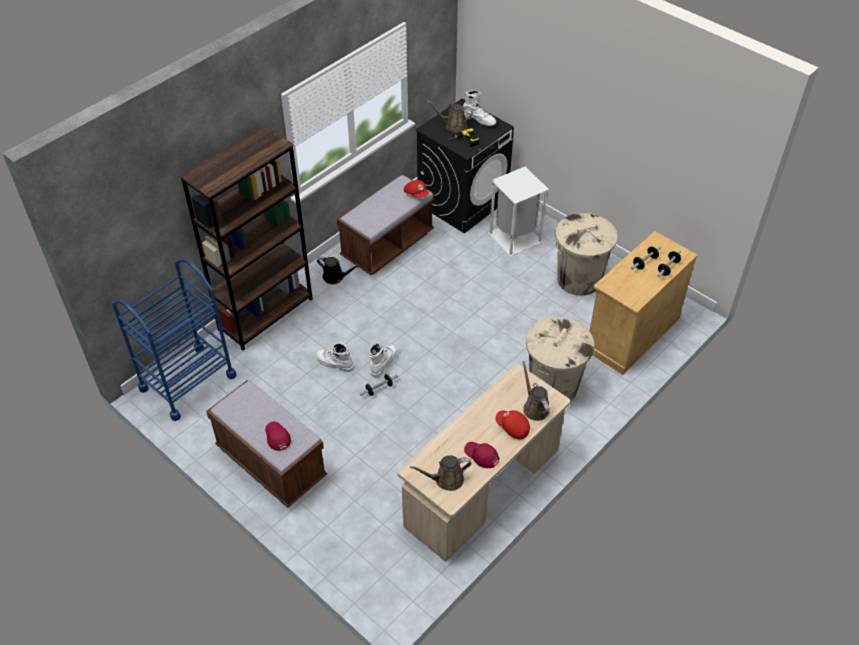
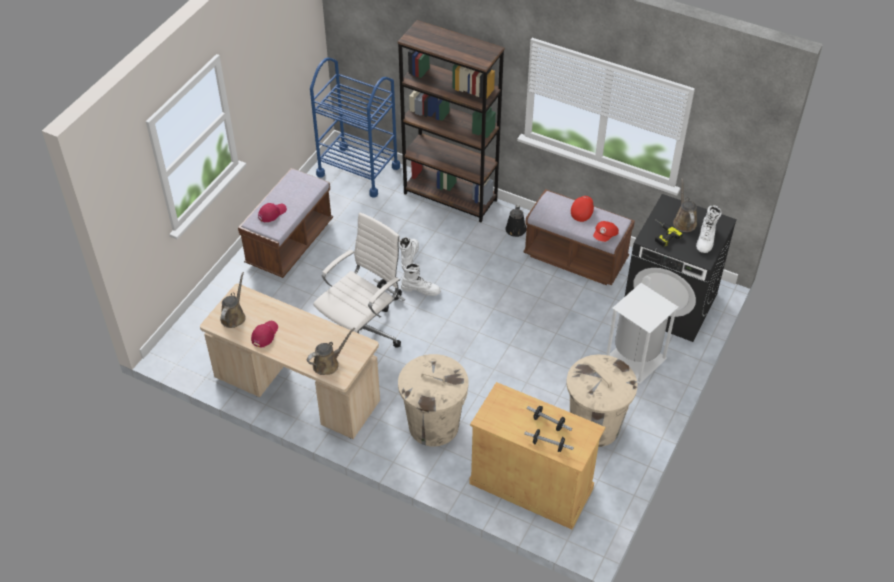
camera: 75 degrees right, 0 degrees up
(423, 421) = (362, 333): none -> white office chair
(446, 480) = (234, 316): brown watering can -> brown watering can turned 45 degrees clockwise
(512, 428) = (300, 351): red cap -> red cap (582, 212)

